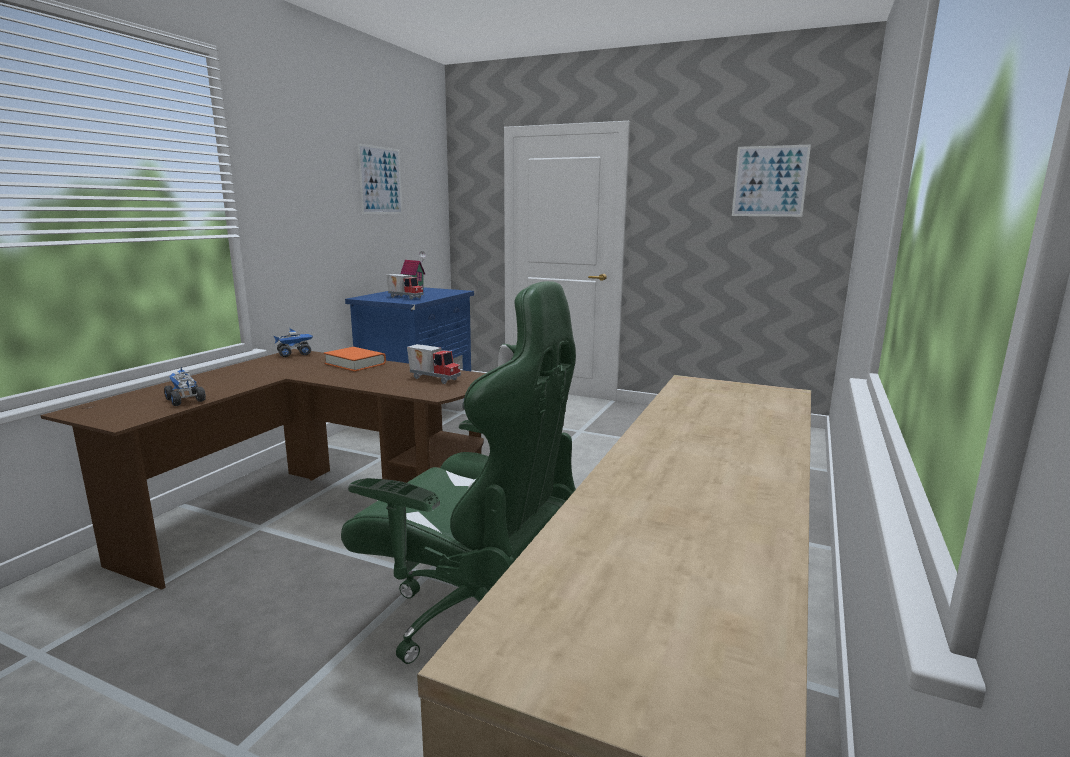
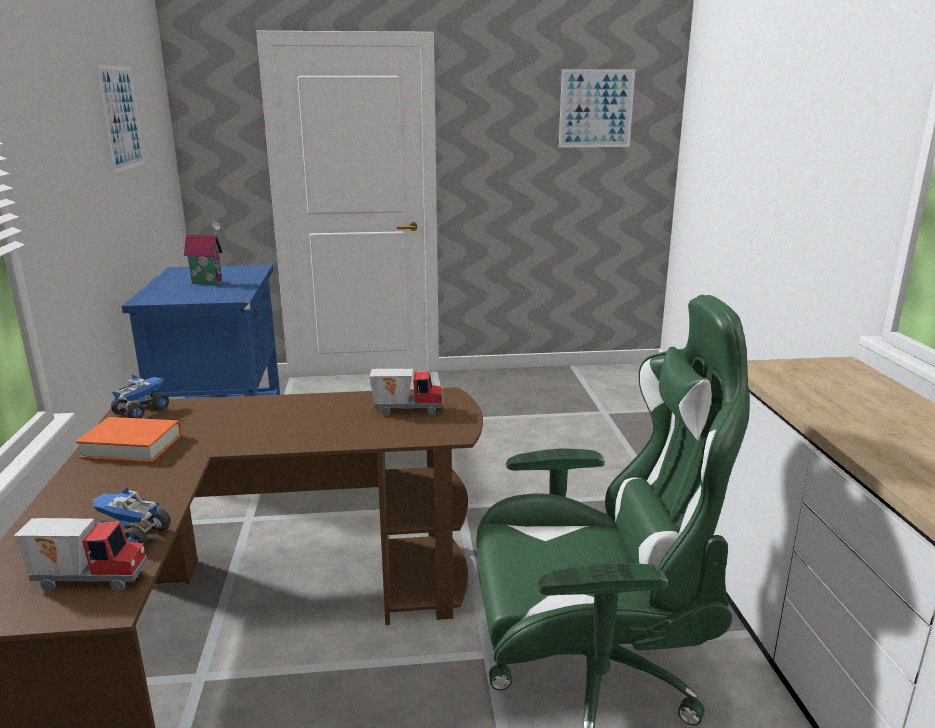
camera: 30 degrees left, 5 degrees up
(355, 364) = (262, 409): orange book -> orange book (132, 446)
(405, 297) = (209, 290): toy truck -> toy truck (90, 578)

